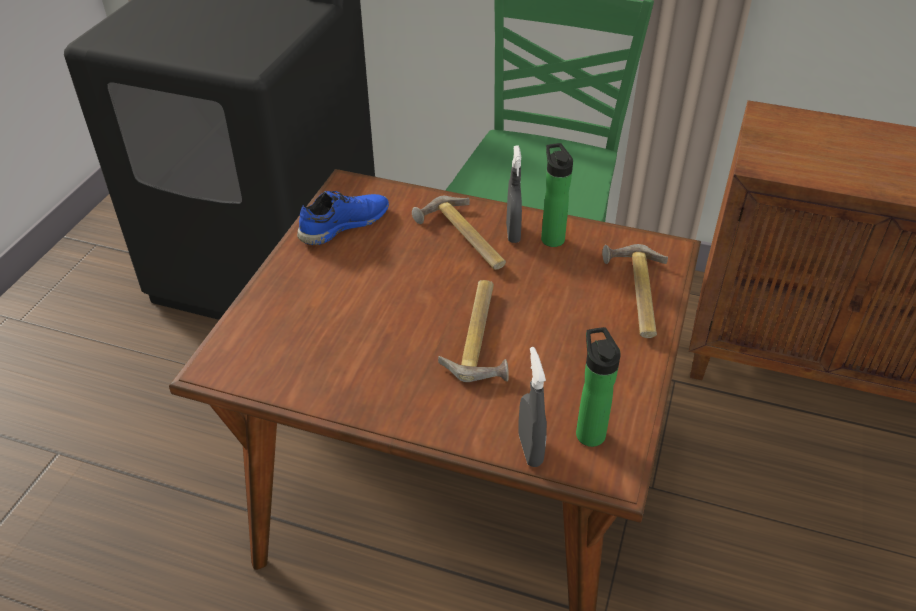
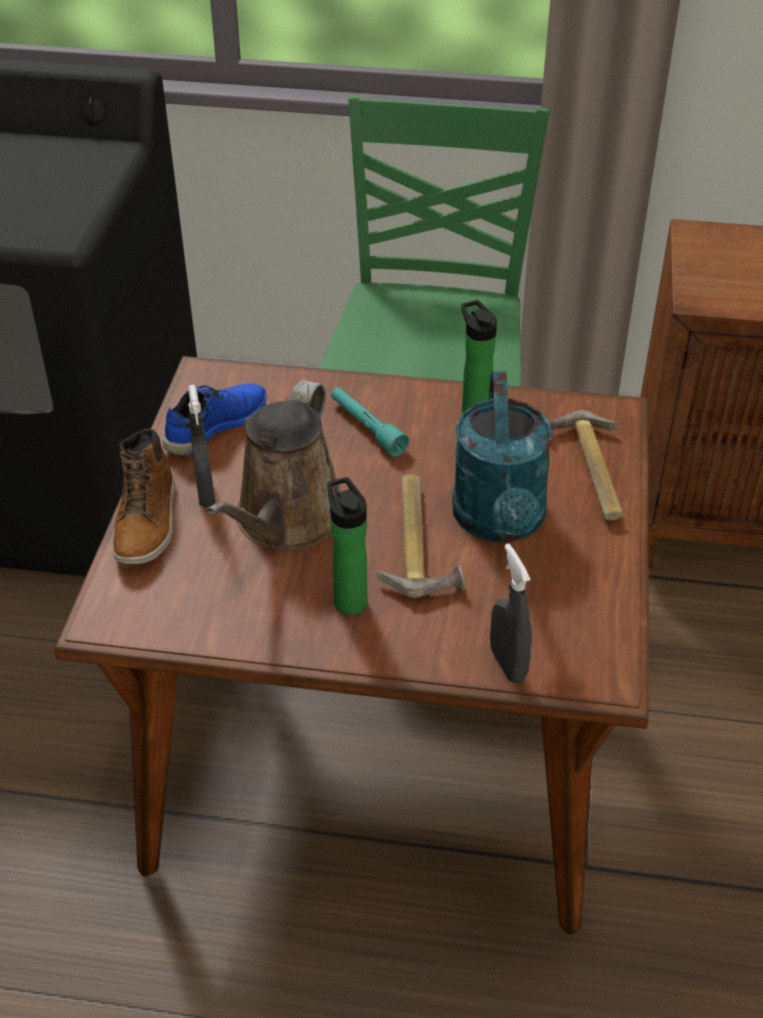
camera: 10 degrees left, 0 degrees up
(270, 293) = (147, 521): none -> boot
(378, 306) = (286, 521): none -> brown watering can
(462, 239) = (367, 428): hammer -> turquoise flashlight
(513, 233) = (426, 413): grey spray bottle -> grey spray bottle (205, 493)
(553, 328) = (501, 523): none -> turquoise watering can
(589, 431) = (569, 635): bottle -> bottle (348, 599)

